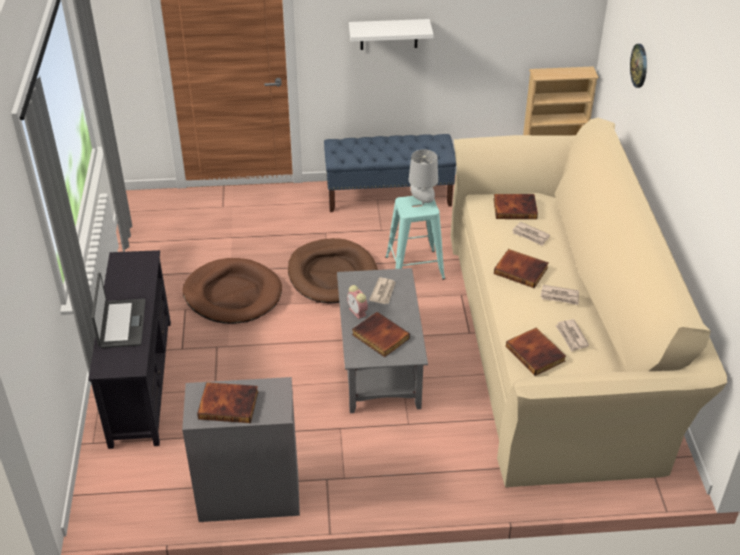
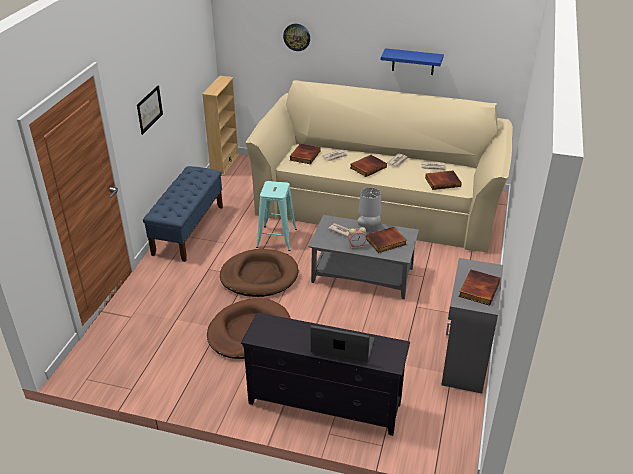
camera: 70 degrees left, 5 degrees down
(389, 34) = (149, 109): white shelf -> picture
(422, 201) = (271, 185): grey table lamp -> grey table lamp (369, 227)
(692, 191) = (413, 62): none -> blue shelf

